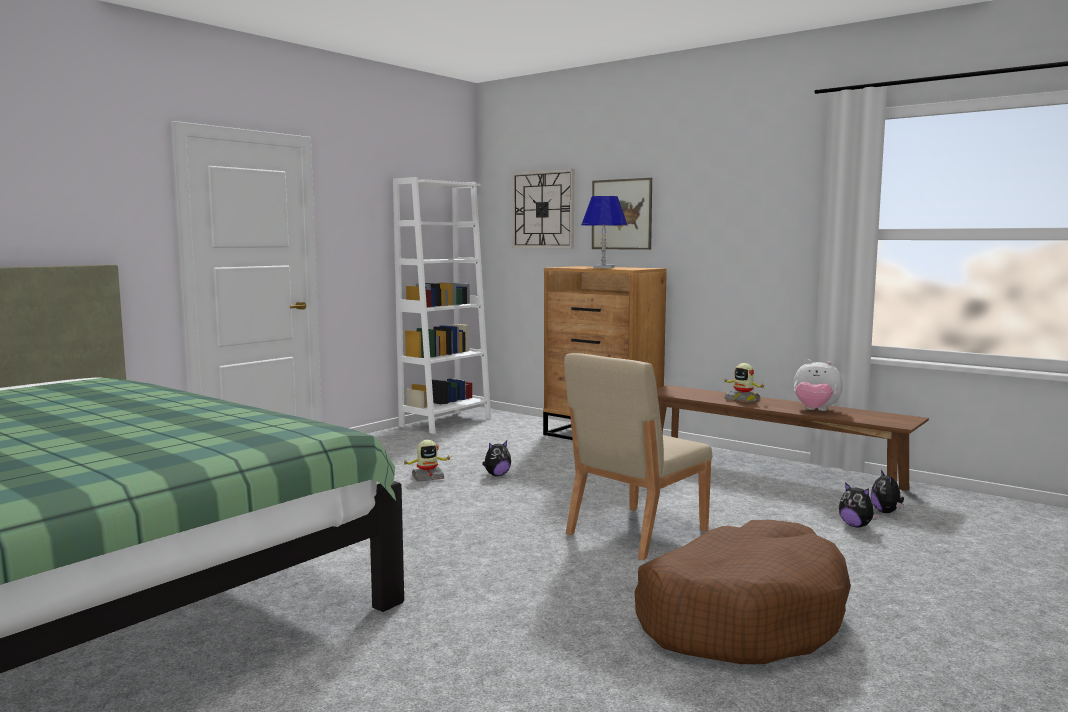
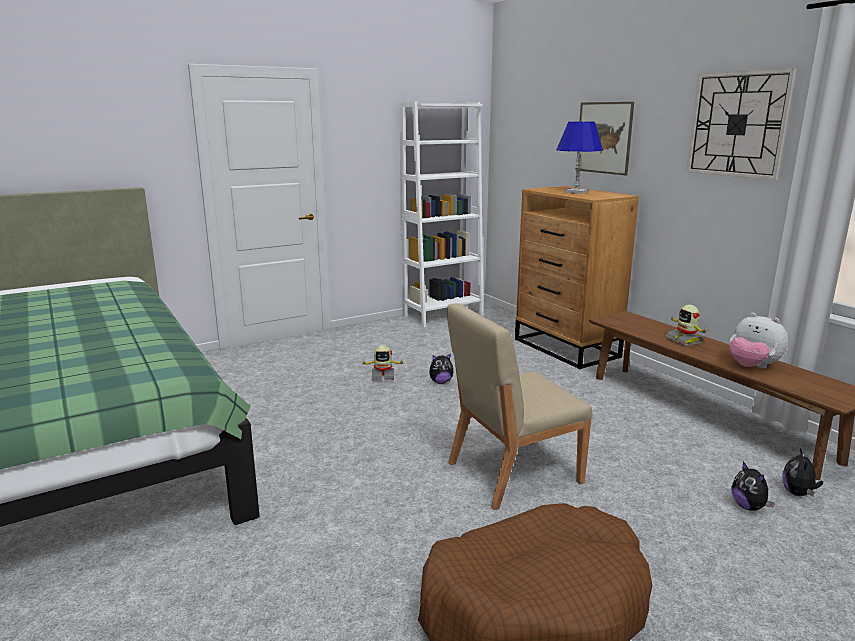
camera: 20 degrees right, 10 degrees up
(543, 209) = (539, 129): wall clock -> wall clock (738, 124)

